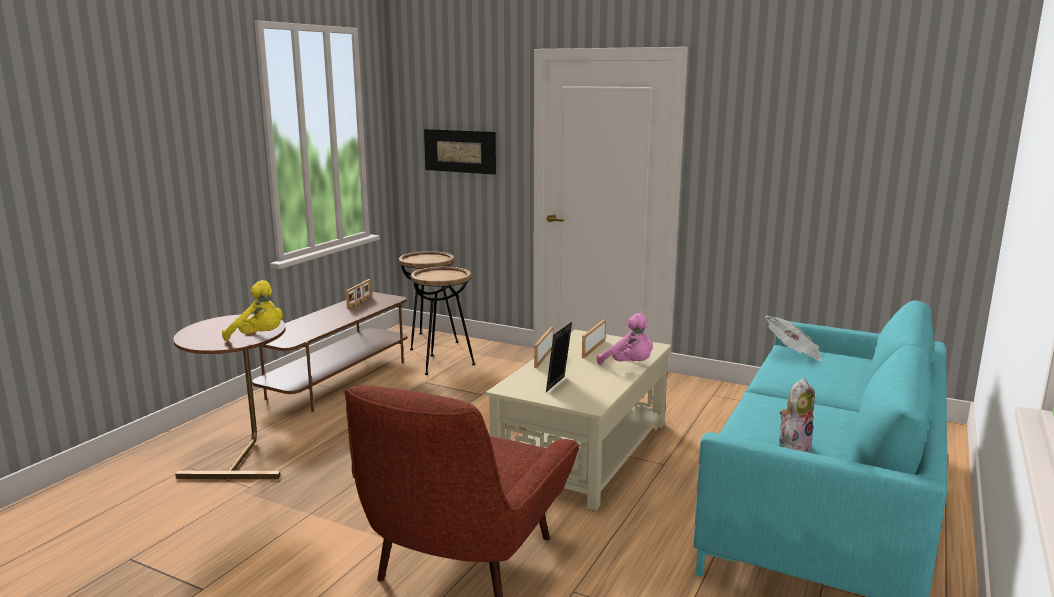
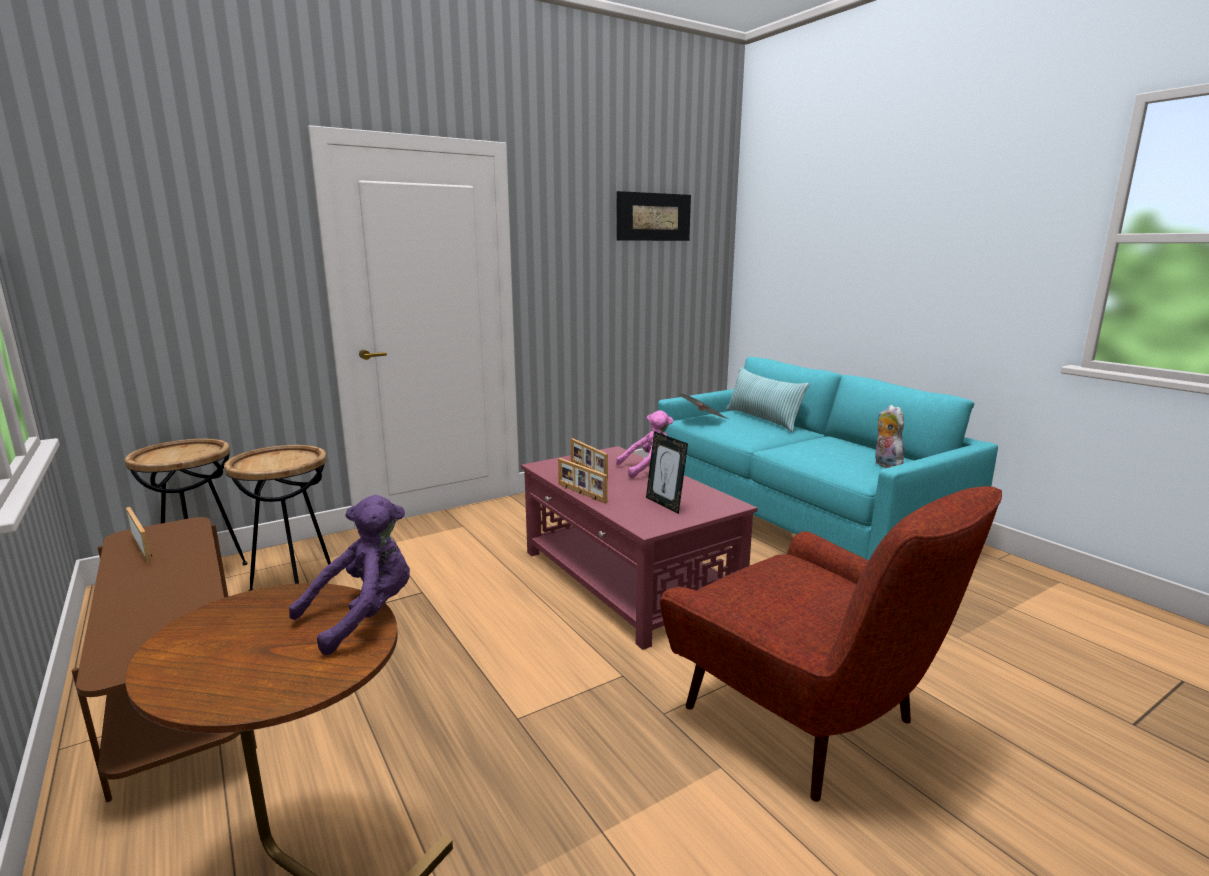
camera: 60 degrees left, 0 degrees up
(259, 337) = (364, 616): yellow plush toy -> purple plush toy
(460, 151) = (188, 277): picture -> picture (653, 217)
(583, 451) = (627, 579): beige coffee table -> red coffee table
(855, 375) = (763, 419): none -> pillow

